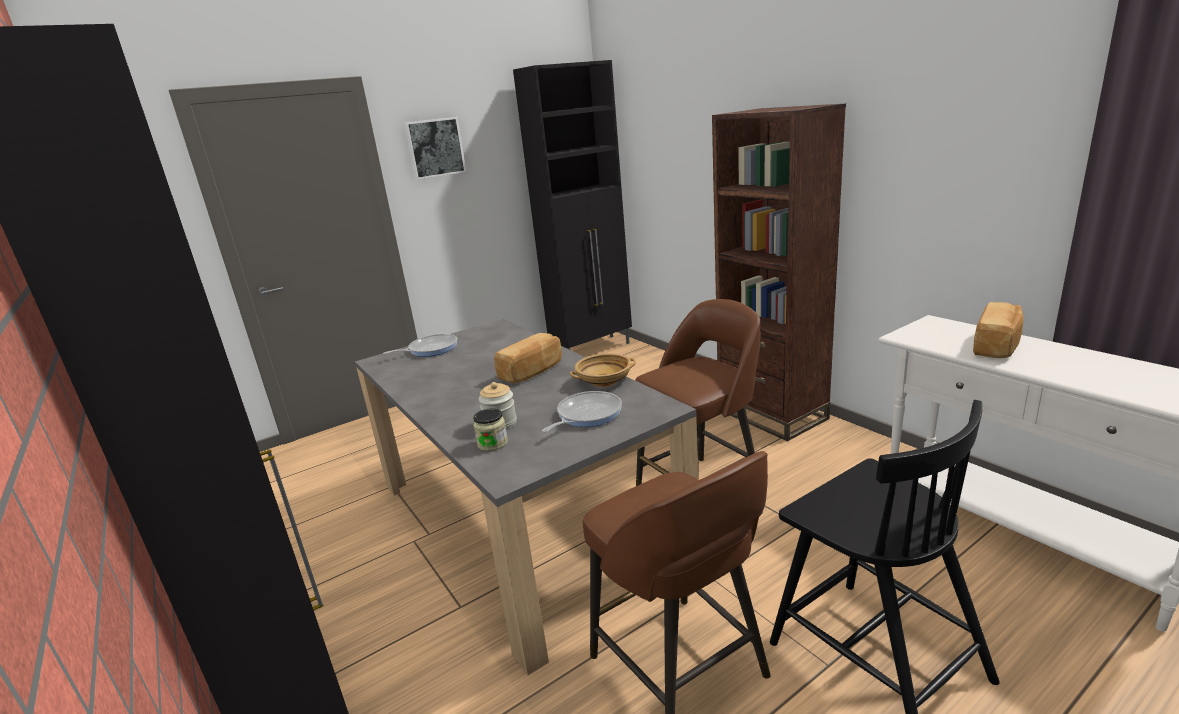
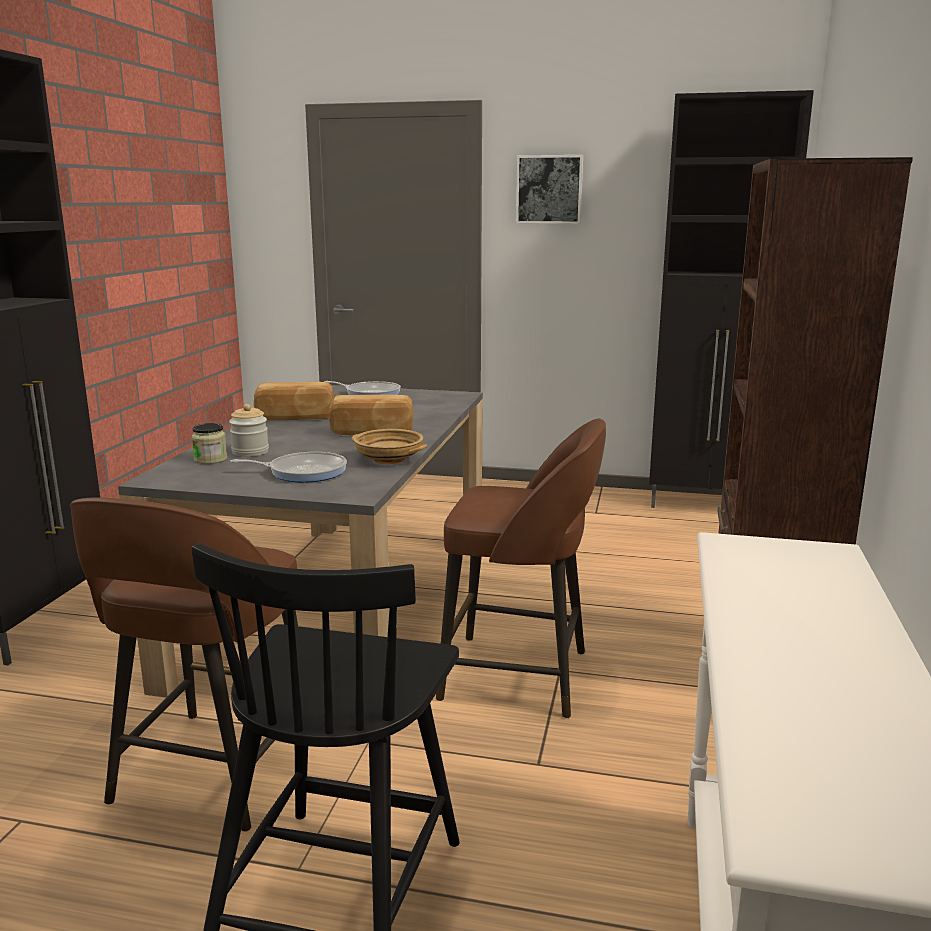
camera: 45 degrees right, 5 degrees down
(997, 346) = (803, 604): bread -> bread (295, 418)

